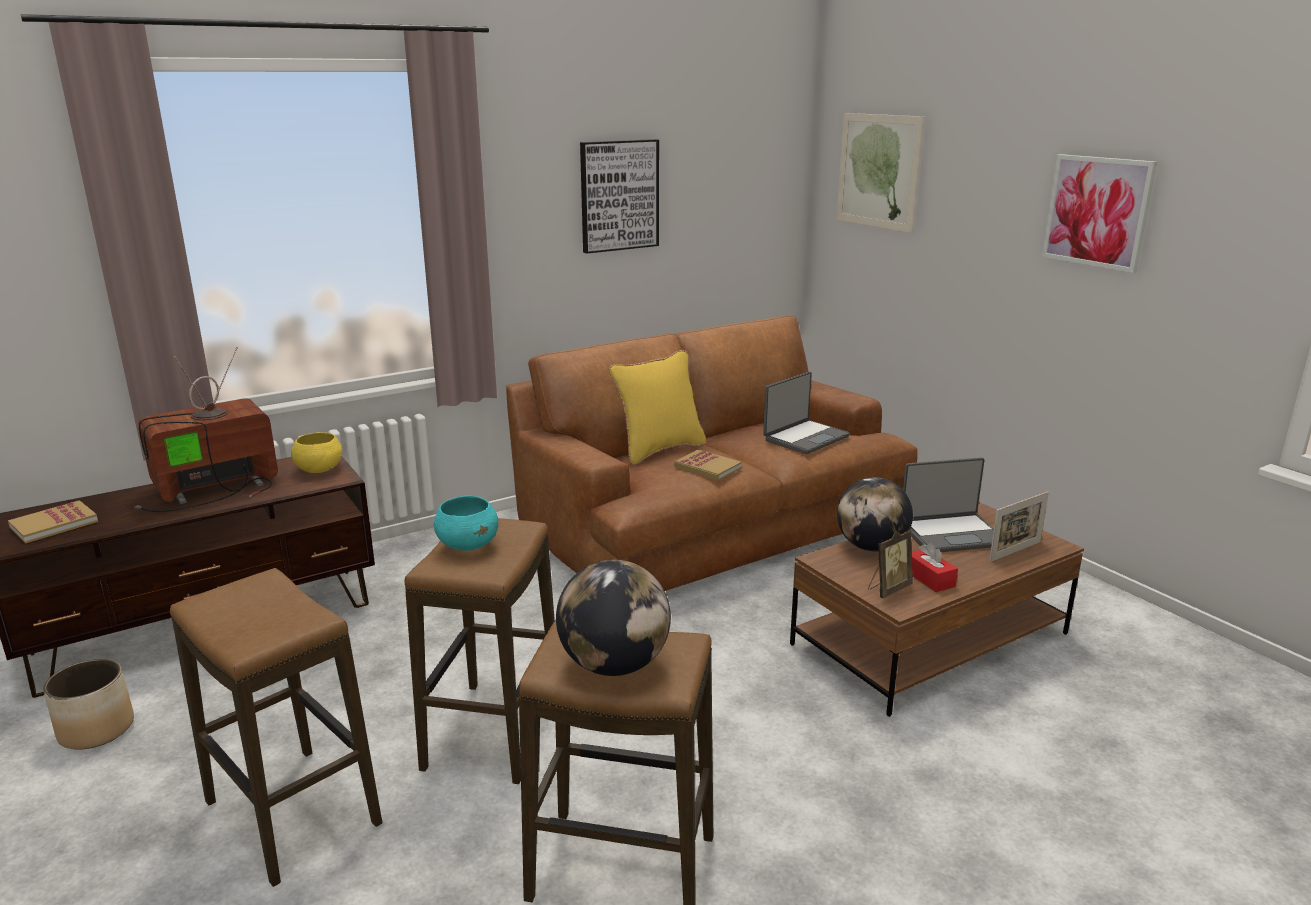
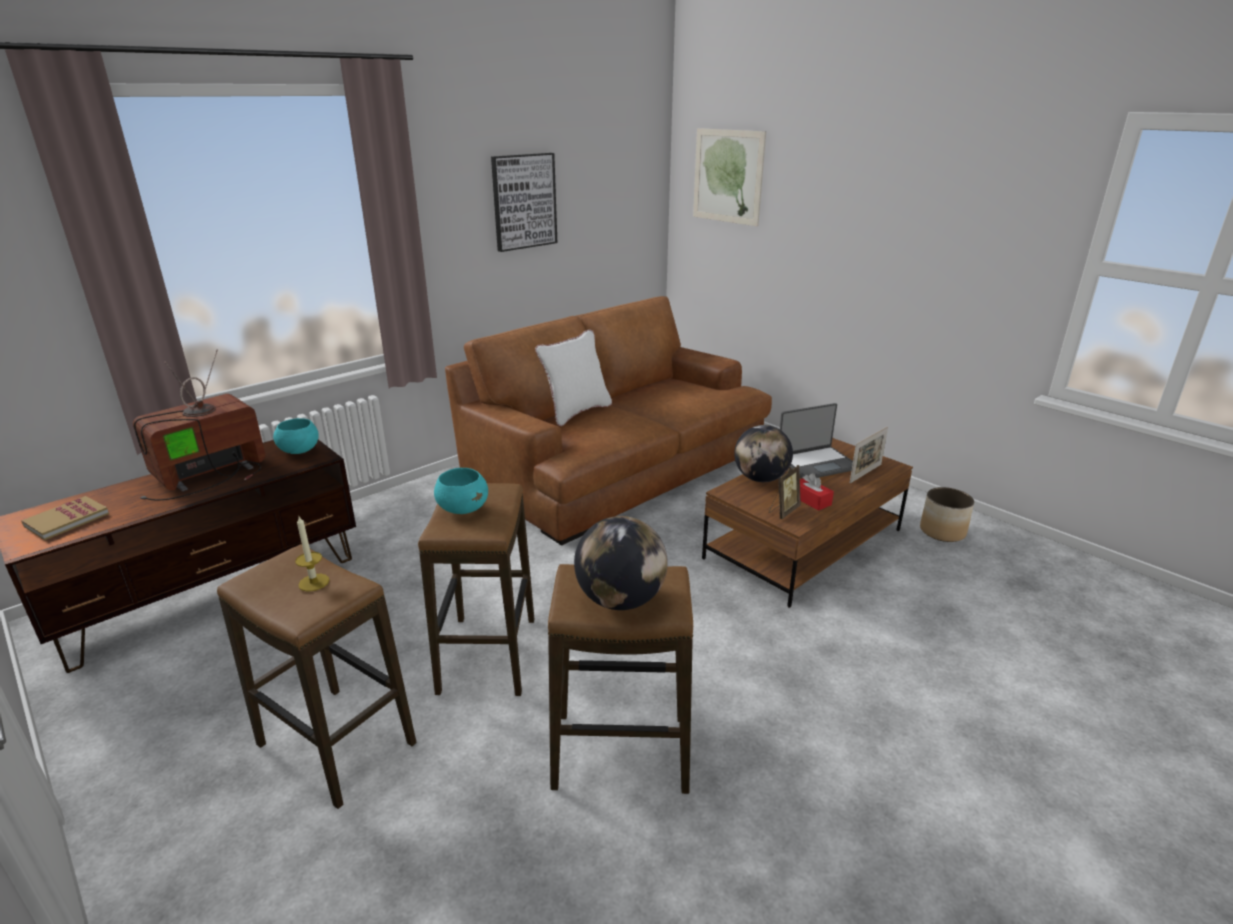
camera: 10 degrees left, 5 degrees up
(96, 729) = (136, 694): planter -> planter (942, 531)
(273, 610) = (314, 582): none -> candle
(319, 470) = (299, 451): yellow bowl -> turquoise bowl
(659, 450) = (576, 412): yellow pillow -> white pillow
(707, 468) = (620, 424): book -> none
(805, 438) = (688, 394): laptop -> none
(1097, 211) = (909, 207): picture -> none

